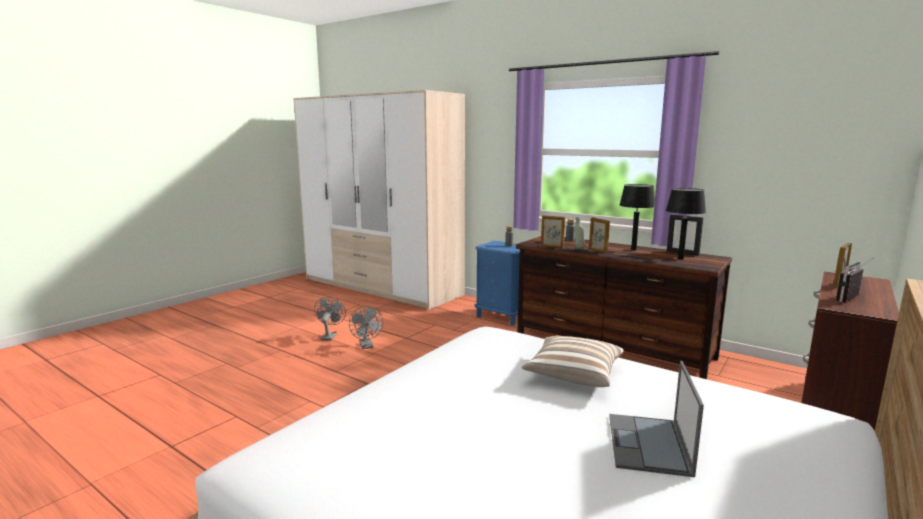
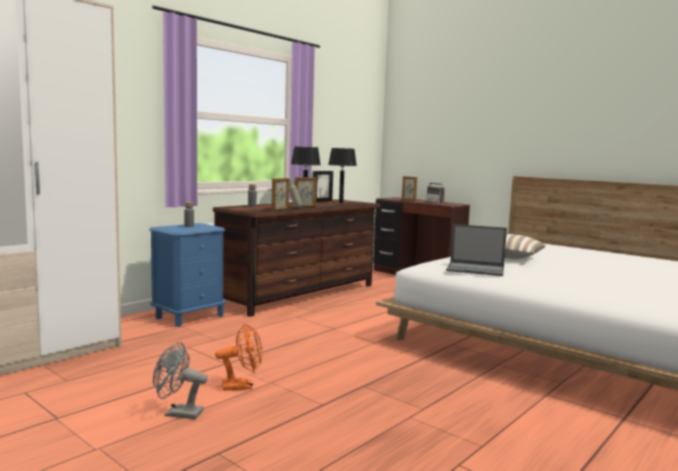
camera: 85 degrees left, 5 degrees down
(367, 346) = (242, 386): grey fan -> orange fan
(649, 445) = (585, 257): laptop -> laptop (476, 269)

